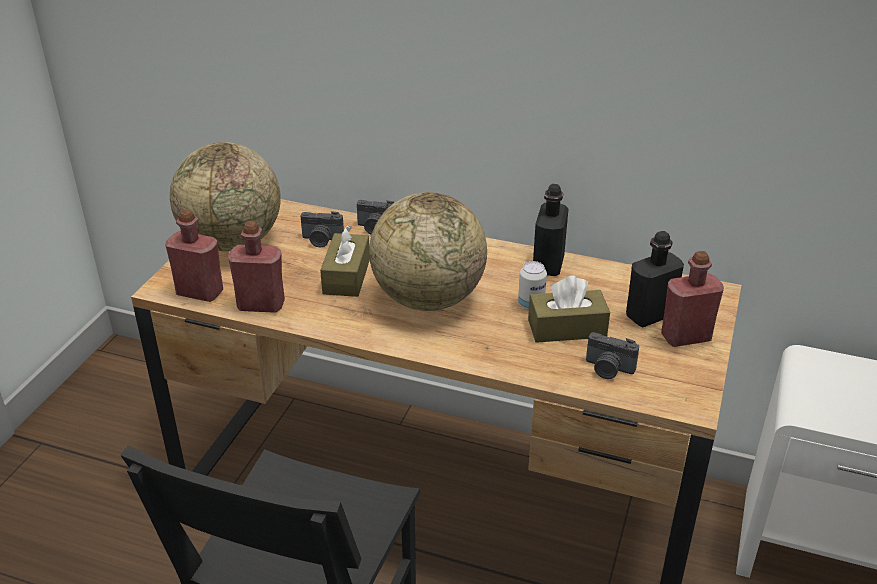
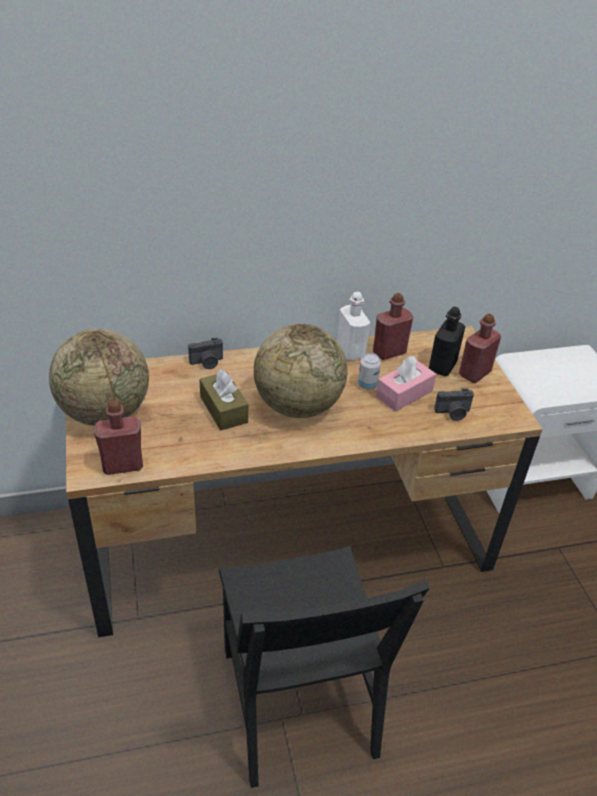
camera: 35 degrees left, 5 degrees up
(261, 305) = (182, 457): red bottle -> red bottle (389, 352)
(322, 240) = (175, 386): camera -> none
(548, 265) = (350, 351): black bottle -> white bottle
(567, 328) = (404, 394): brown tissue box -> pink tissue box

